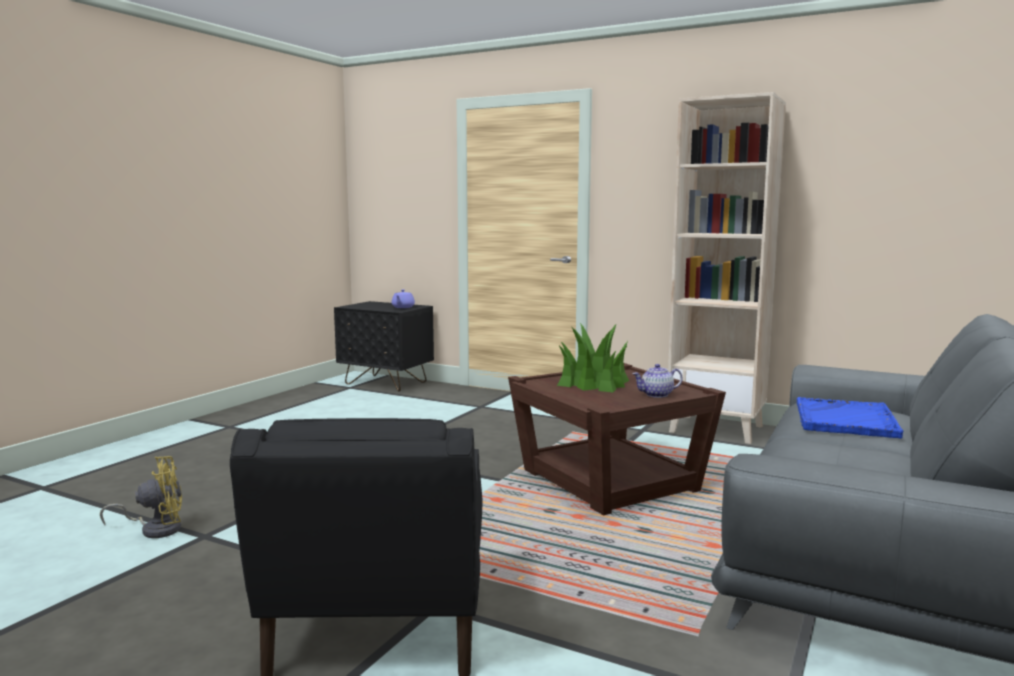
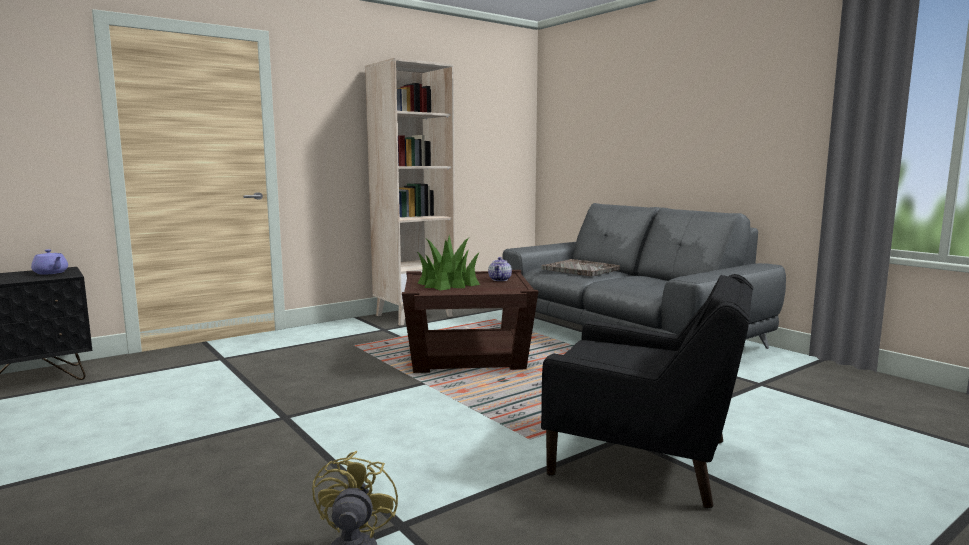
camera: 65 degrees left, 0 degrees up
(845, 420) = (581, 269): blue tray -> grey tray

